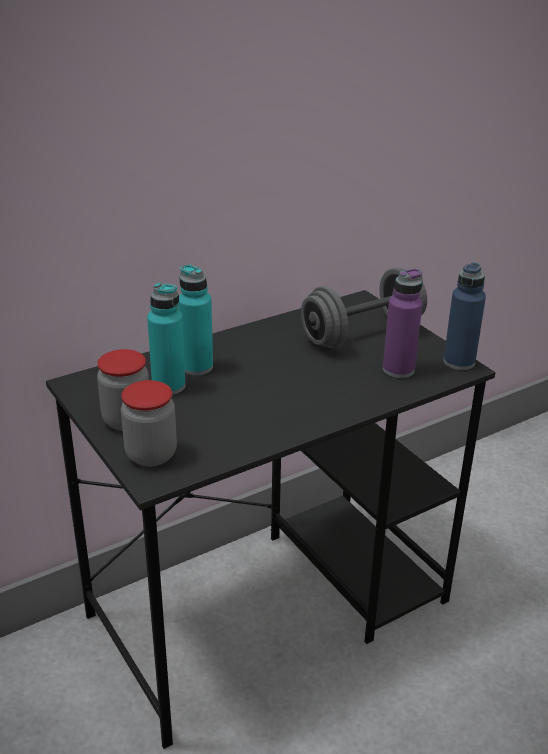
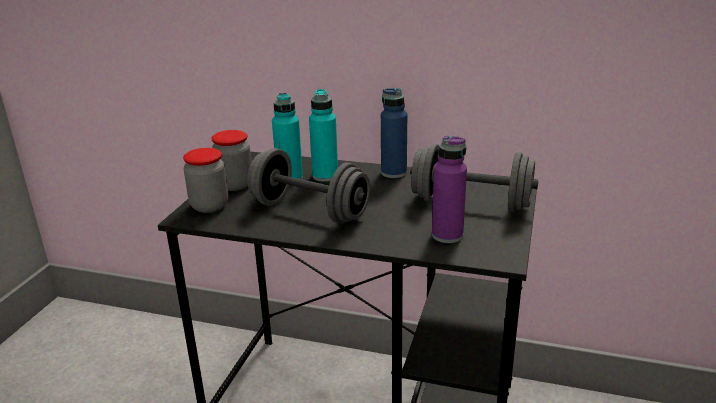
camera: 50 degrees right, 5 degrees down
(256, 407) = (309, 211): none -> grey dumbbell
(459, 362) = (508, 253): blue bottle -> blue bottle (393, 173)

